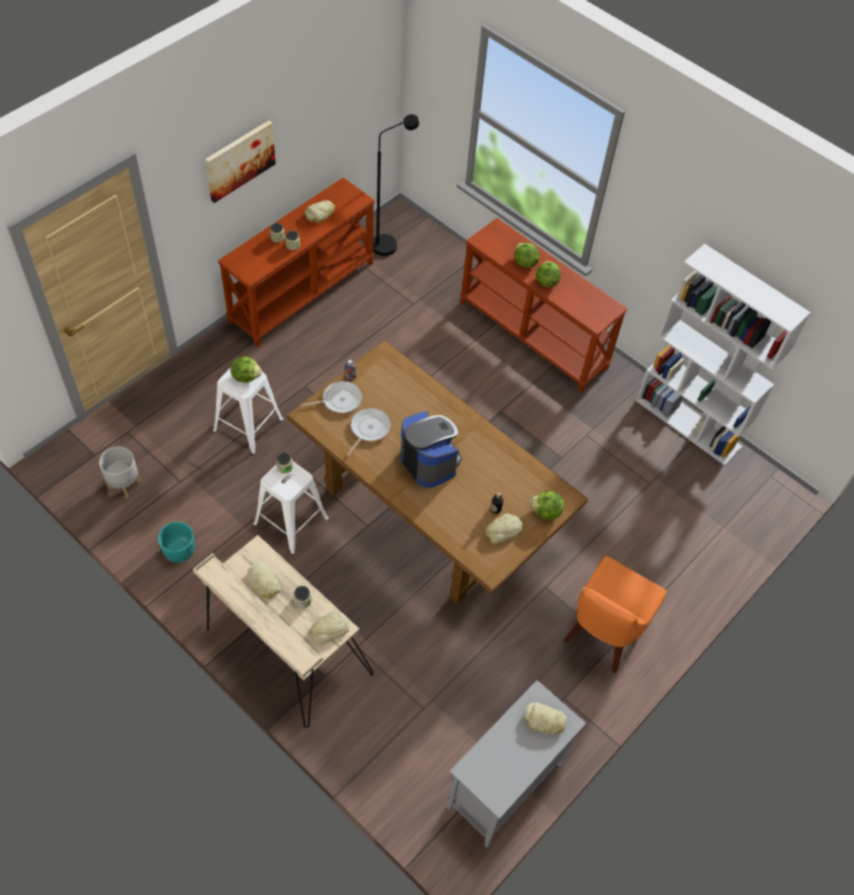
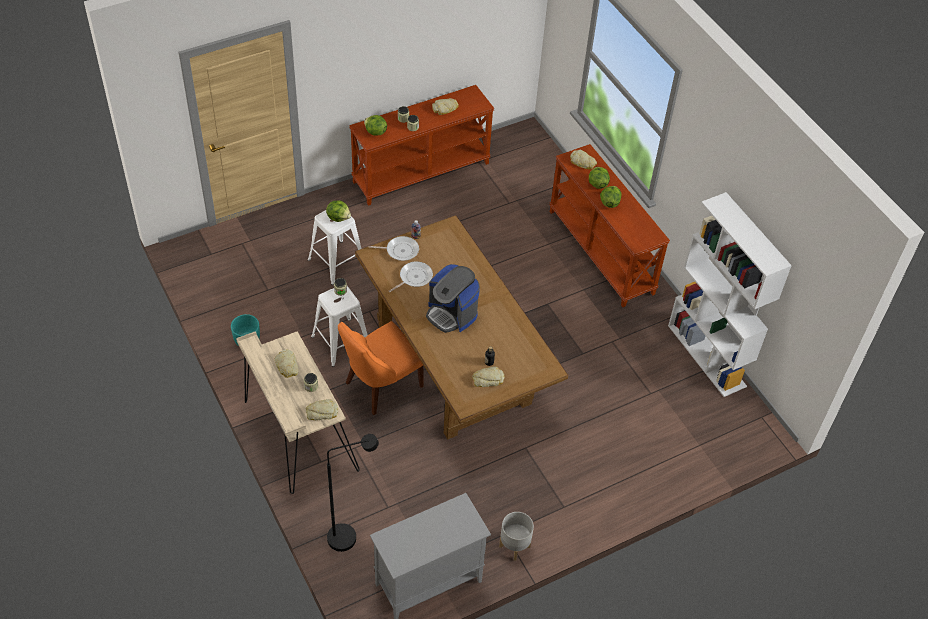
camera: 20 degrees right, 5 degrees down
(124, 484) = (225, 281): grey planter -> grey planter (514, 546)
(239, 160) = (380, 48): picture -> none
(389, 242) = (510, 150): black floor lamp -> black floor lamp (349, 535)
(429, 461) = (451, 313): coffee machine -> coffee machine turned 150 degrees clockwise
(544, 720) = (458, 522): bread -> bread (582, 162)
(546, 512) = (529, 375): lettuce -> lettuce (375, 132)
(604, 632) = (560, 495): orange chair -> orange chair (380, 386)

